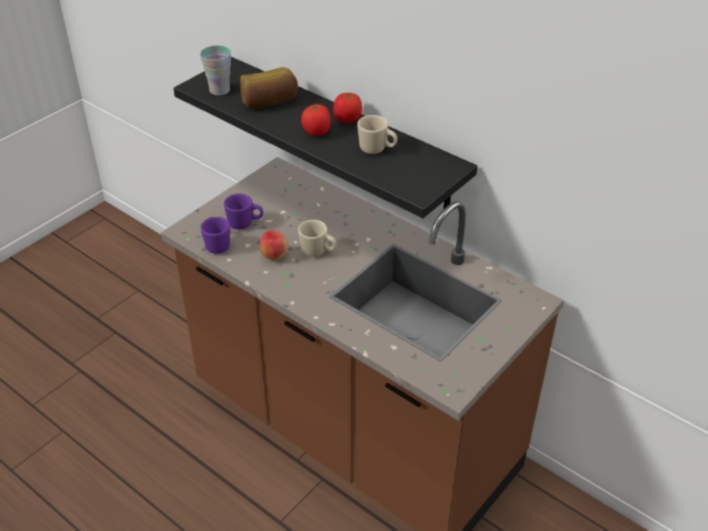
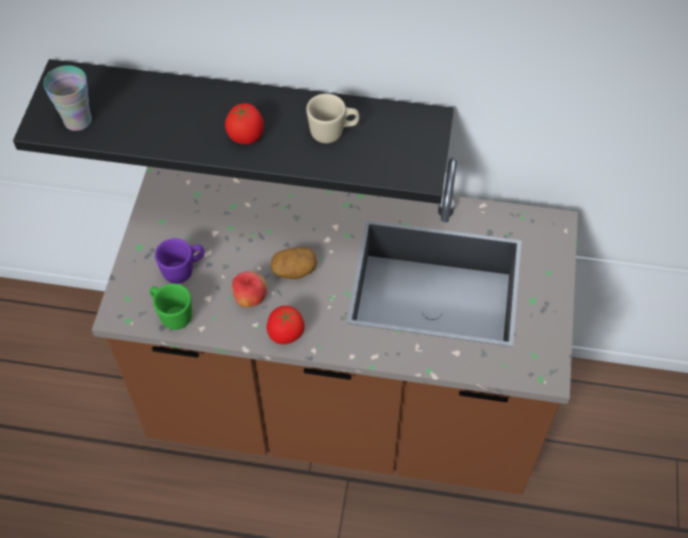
camera: 30 degrees left, 15 degrees up
(216, 244) = (172, 314): purple mug -> green mug
(269, 101) = (154, 112): bread -> none
(318, 252) = (294, 270): beige mug -> potato
(347, 119) = (267, 102): tomato -> tomato (285, 334)

